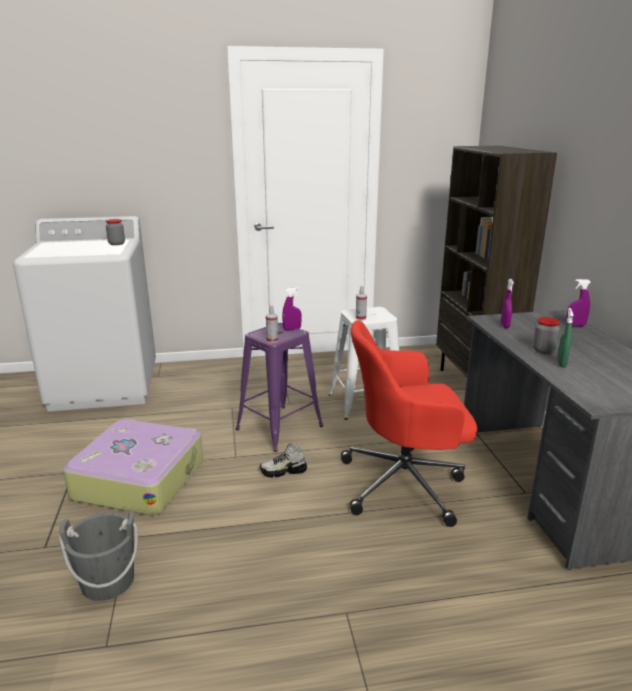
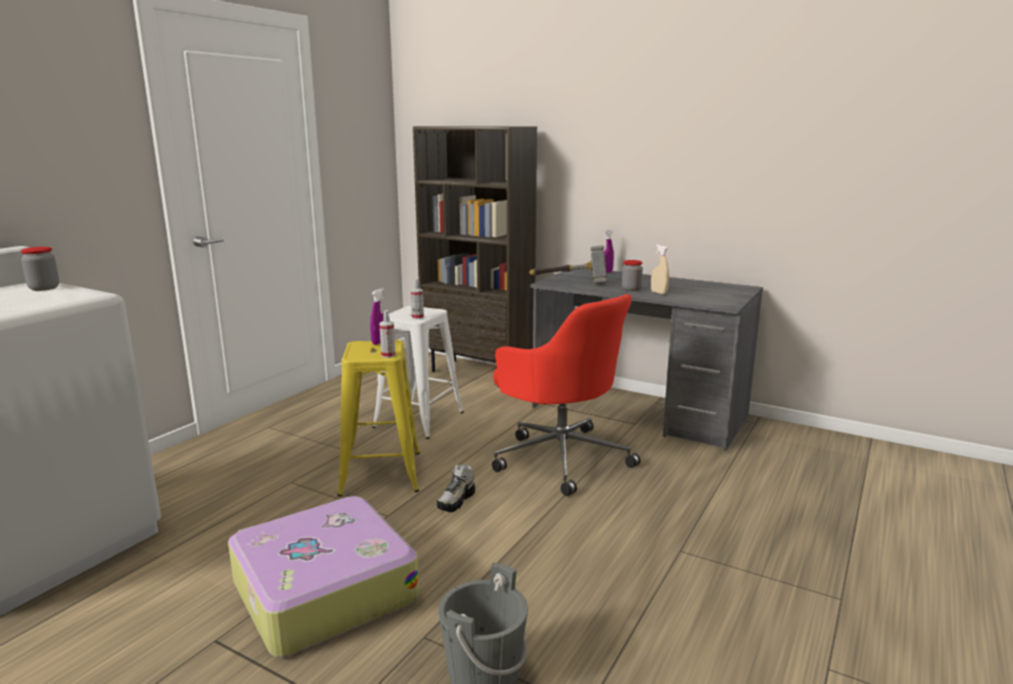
camera: 50 degrees left, 5 degrees down
(279, 428) = (380, 473): purple stool -> yellow stool
(405, 483) = (561, 457): red office chair -> red office chair turned 75 degrees counterclockwise
(505, 326) = (571, 283): purple spray bottle -> hammer
(561, 363) = (659, 293): green spray bottle -> beige spray bottle

